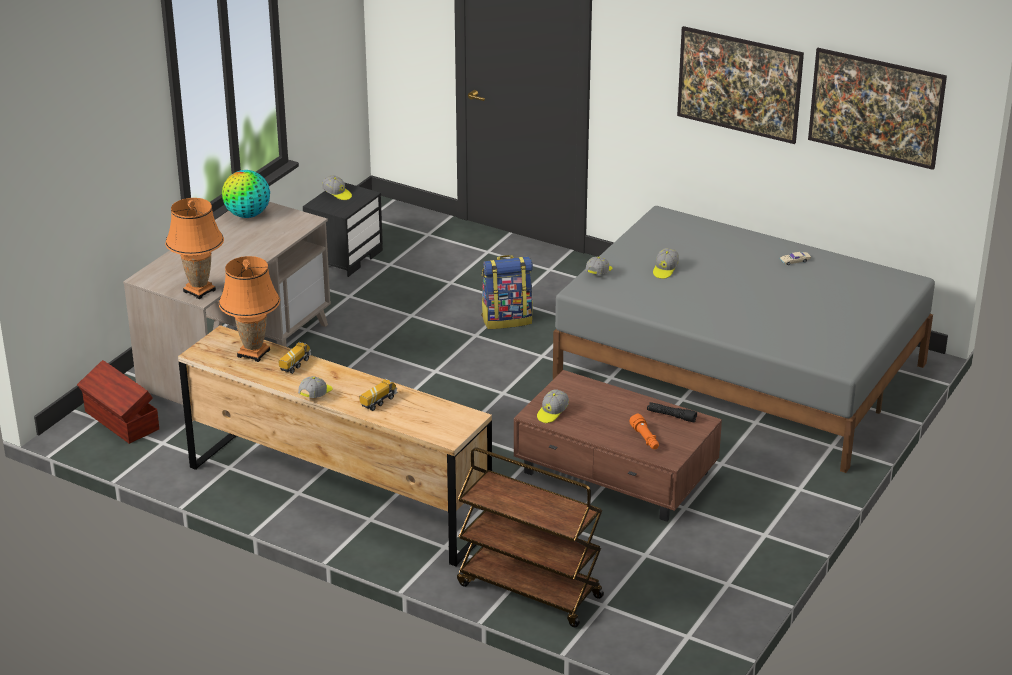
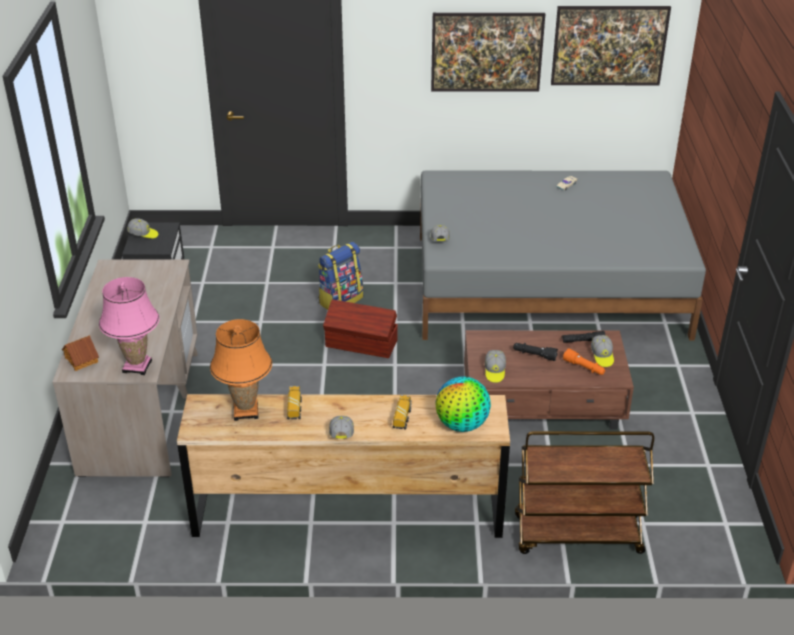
camera: 30 degrees left, 5 degrees up
(121, 421) = (86, 515): brown storage box -> brown storage box (361, 344)
(160, 272) = (81, 360): none -> toy house
(199, 291) = (137, 366): orange table lamp -> pink table lamp
(247, 215) = (113, 278): globe -> globe (462, 424)
(607, 412) = (534, 355): none -> black flashlight
(665, 270) = (485, 221): cap -> cap (602, 356)

